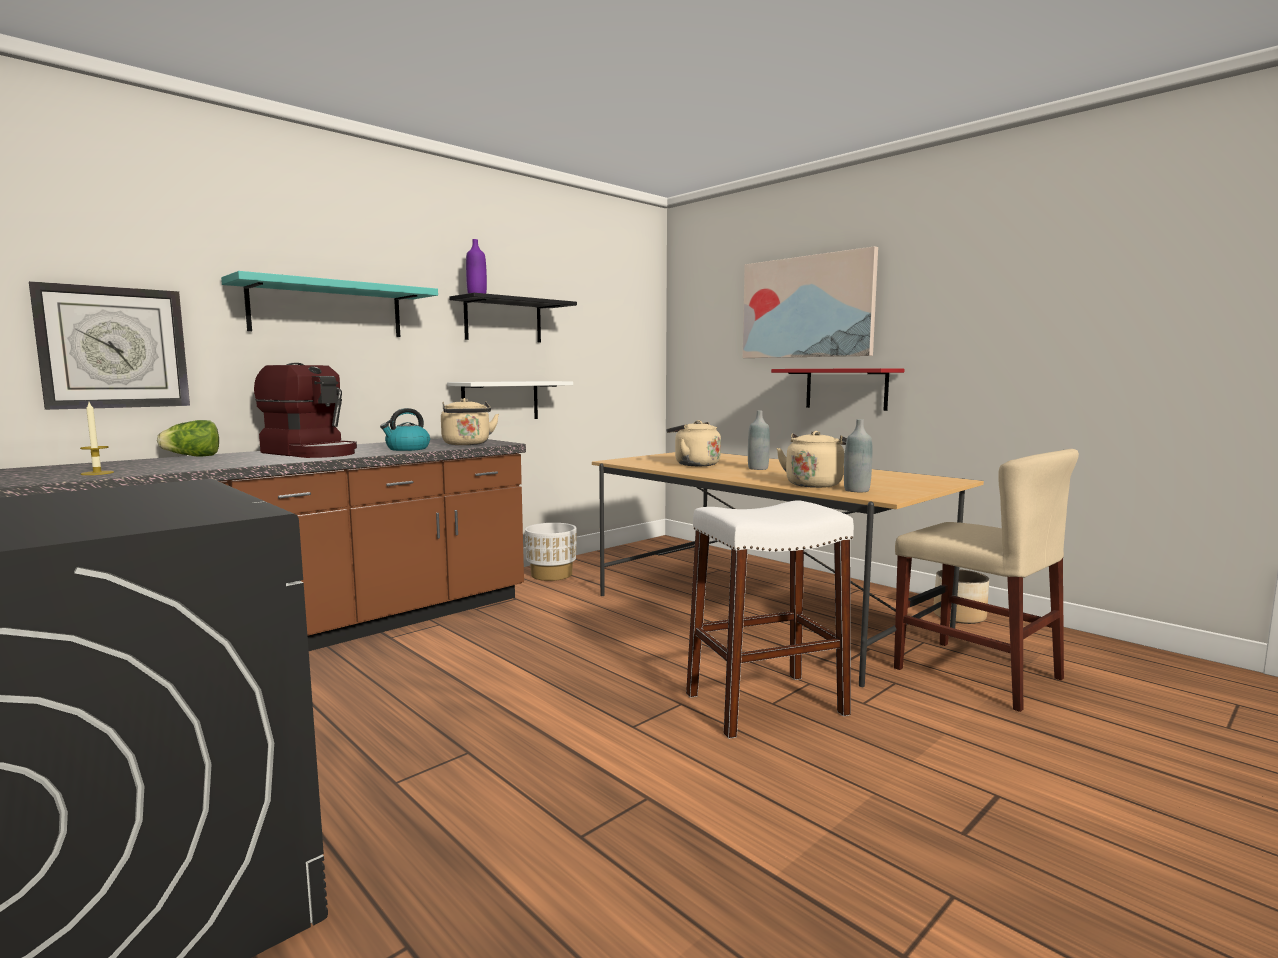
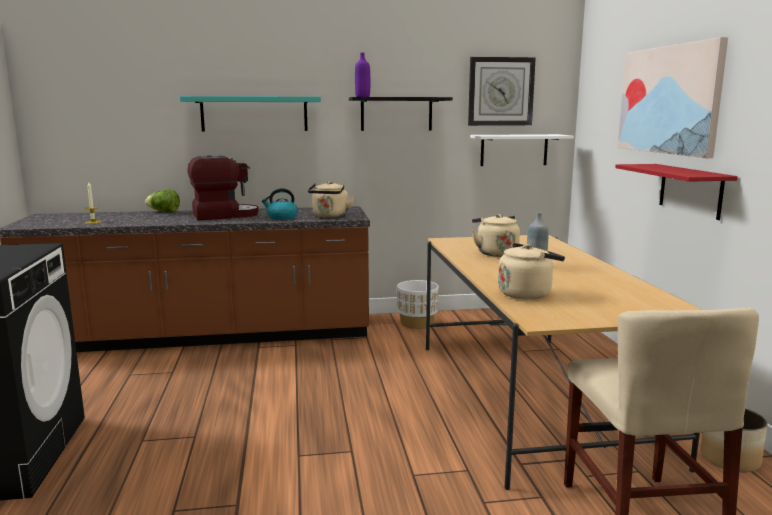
camera: 35 degrees right, 5 degrees up
(114, 348) = (127, 144): wall clock -> wall clock (500, 91)
(312, 453) = (224, 215): coffee machine -> coffee machine turned 90 degrees counterclockwise
(500, 401) = (391, 179): white shelf -> white shelf (514, 150)
(766, 704) = (407, 474): white stool -> none
(856, 490) = (542, 308): grey bottle -> none

